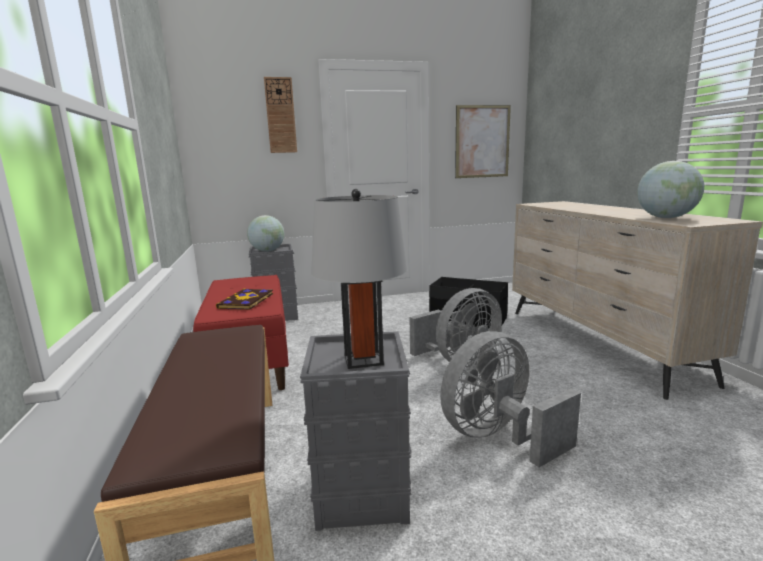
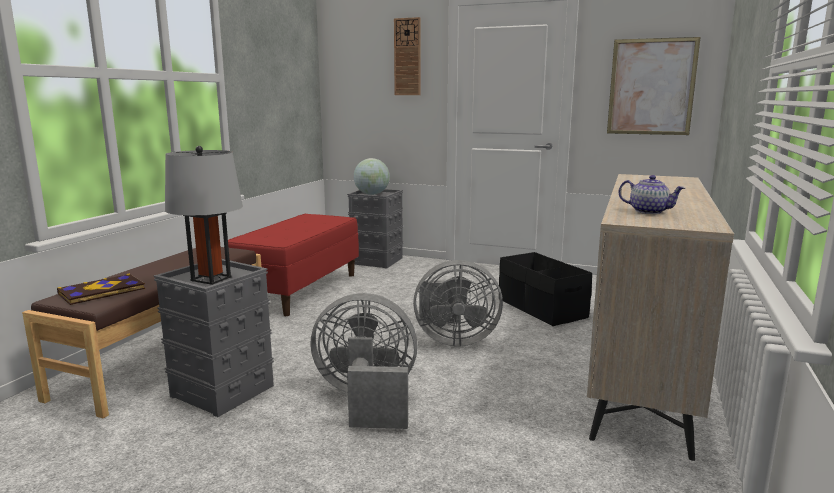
camera: 35 degrees right, 0 degrees up
(247, 301) = (286, 233): book -> book (102, 292)
(665, 218) = (649, 211): globe -> teapot

